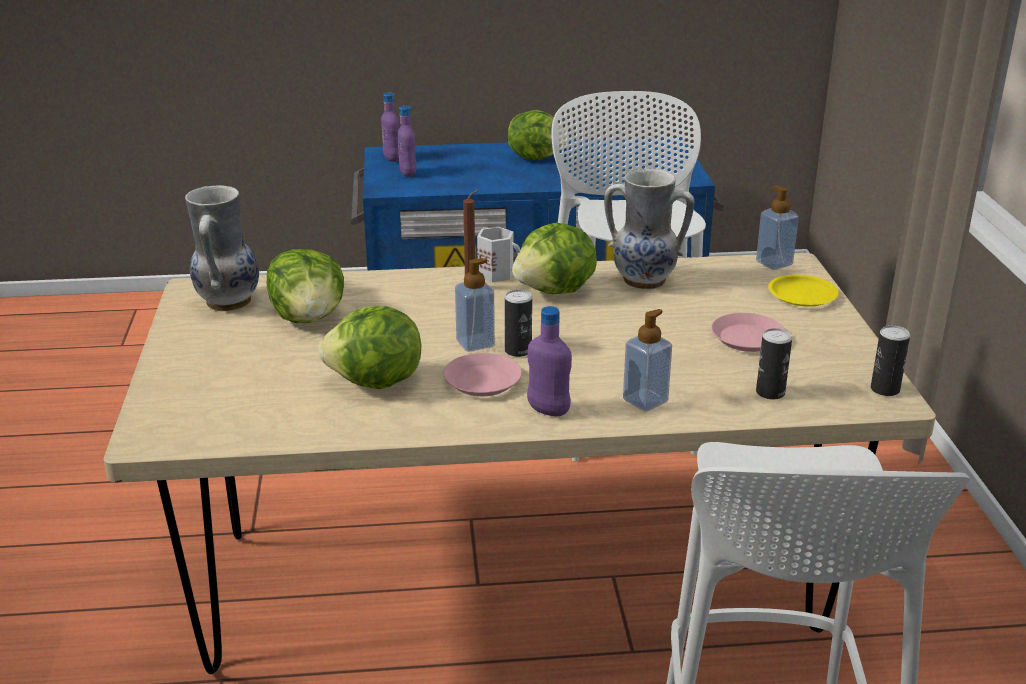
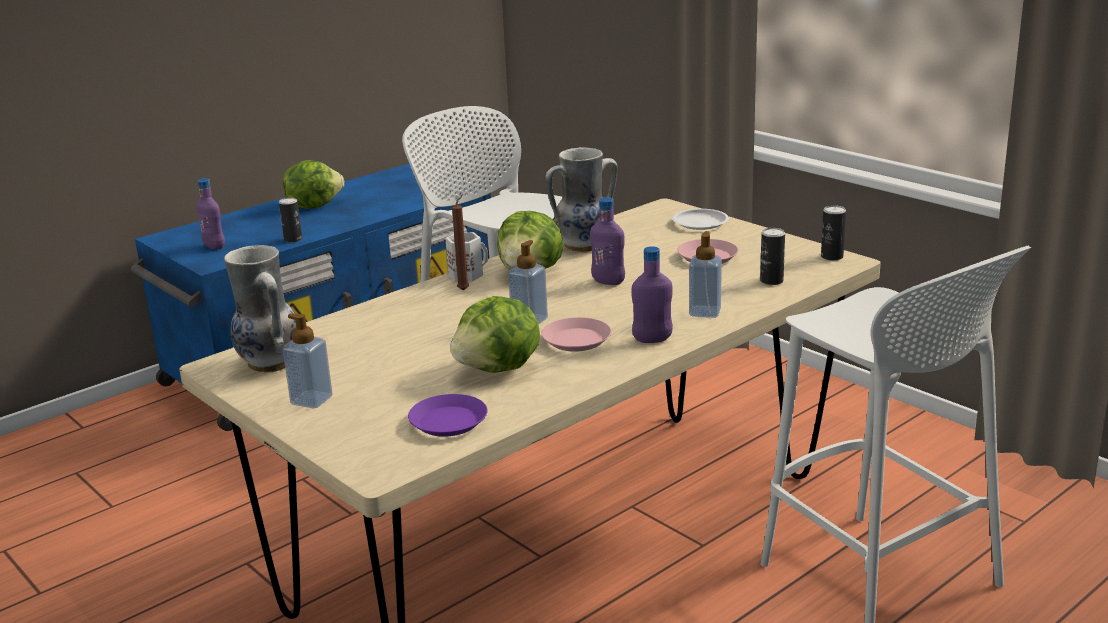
camera: 35 degrees left, 5 degrees down
(260, 417) = (448, 422): none -> purple plate
(309, 318) = (365, 349): lettuce -> none
(392, 158) = (179, 240): purple bottle -> purple bottle (608, 282)
(518, 350) = (569, 314): can -> can (293, 239)
(774, 263) = (651, 210): soap dispenser -> soap dispenser (311, 400)
(803, 295) = (700, 223): yellow plate -> white plate

